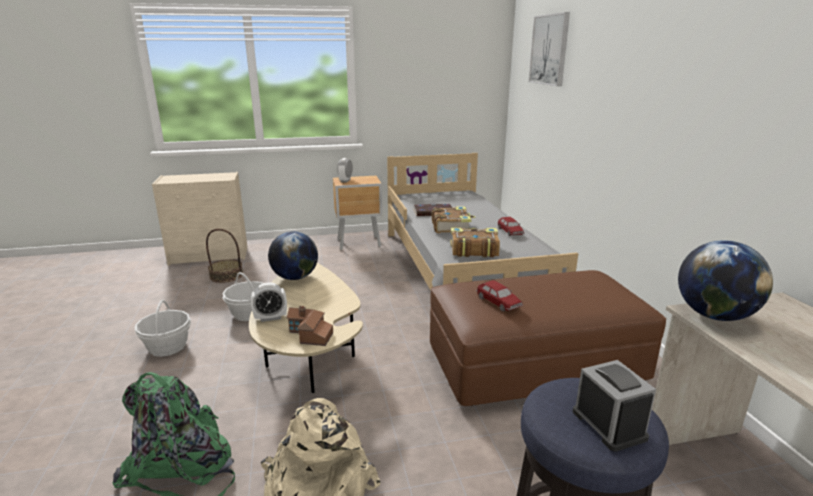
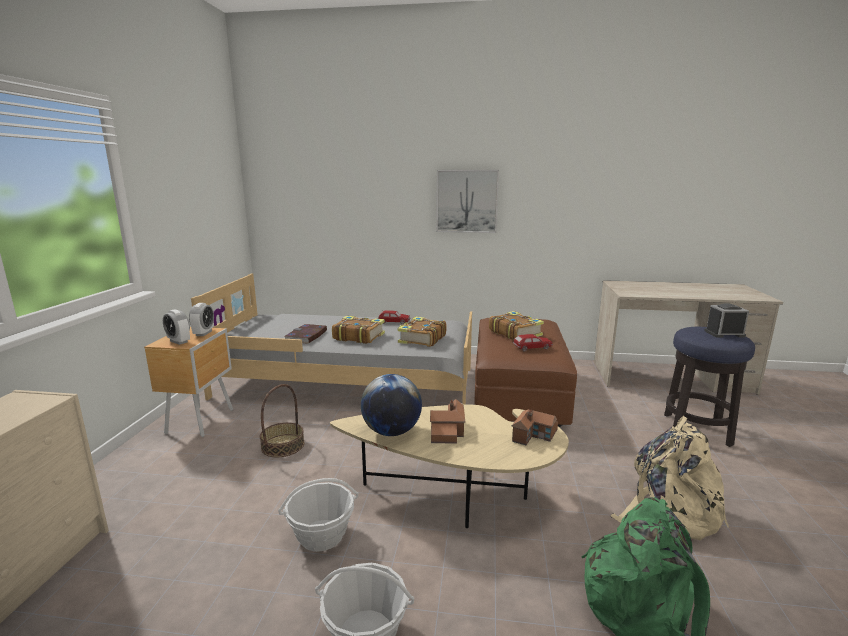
camera: 70 degrees left, 5 degrees down
(226, 275) = (154, 556): basket -> basket (282, 445)
(270, 318) = (490, 454): alarm clock -> alarm clock (204, 333)
(303, 297) = (447, 431): none -> toy house
(543, 288) = (515, 333): none -> book
(549, 50) = (324, 163): picture -> picture (467, 201)
(714, 315) = (631, 292): globe -> none

